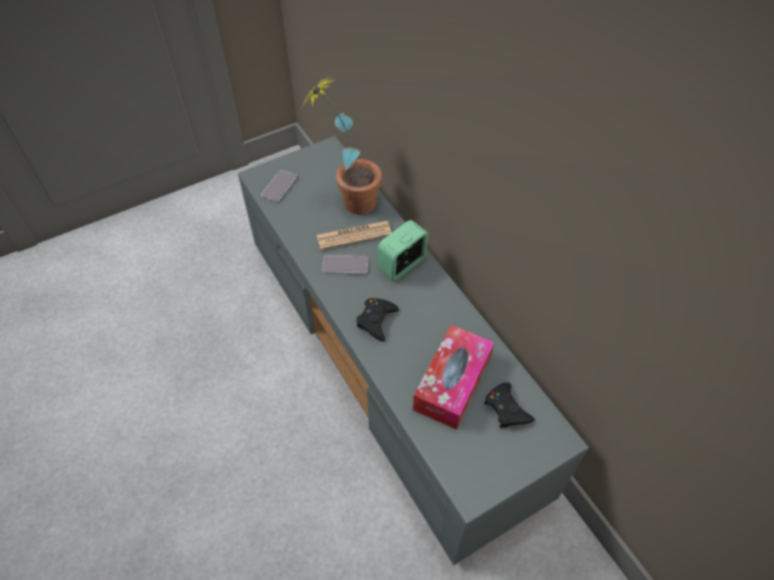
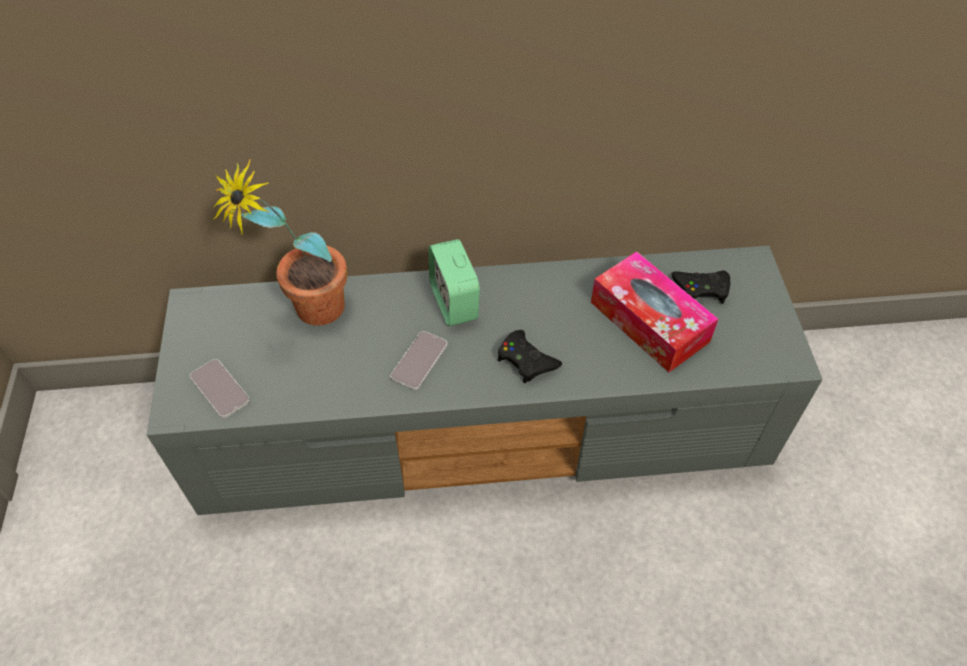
camera: 65 degrees left, 0 degrees up
(354, 235) = (374, 333): newspaper -> none

